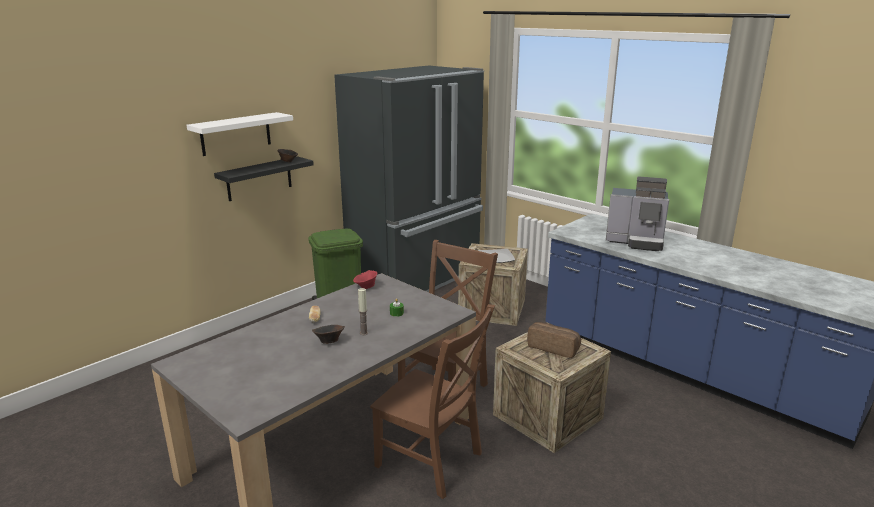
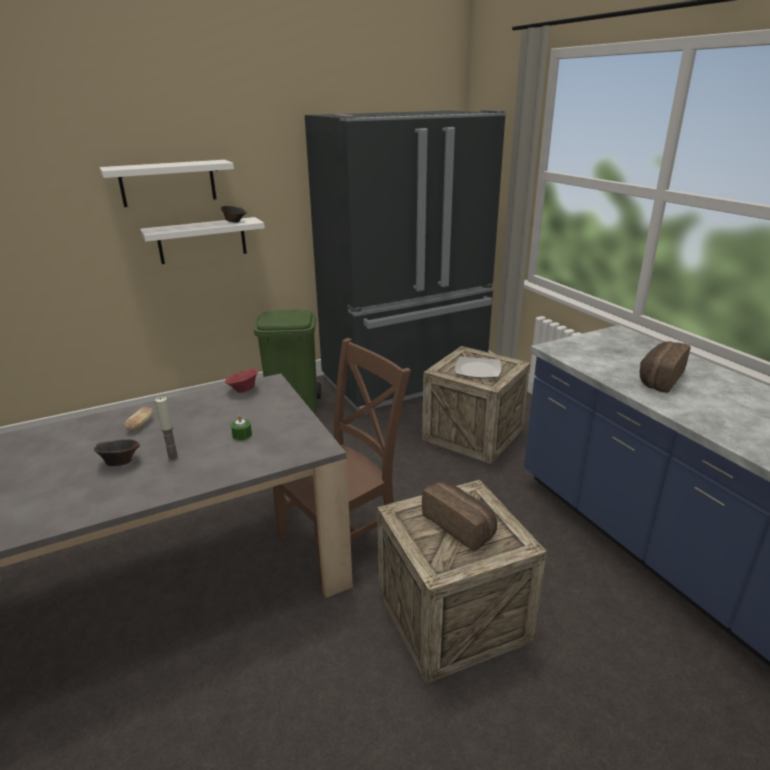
camera: 20 degrees right, 5 degrees up
(259, 179) = (202, 240): black shelf -> white shelf
(432, 462) = (254, 648): brown chair -> none
(636, 242) = (658, 378): coffee machine -> bread

